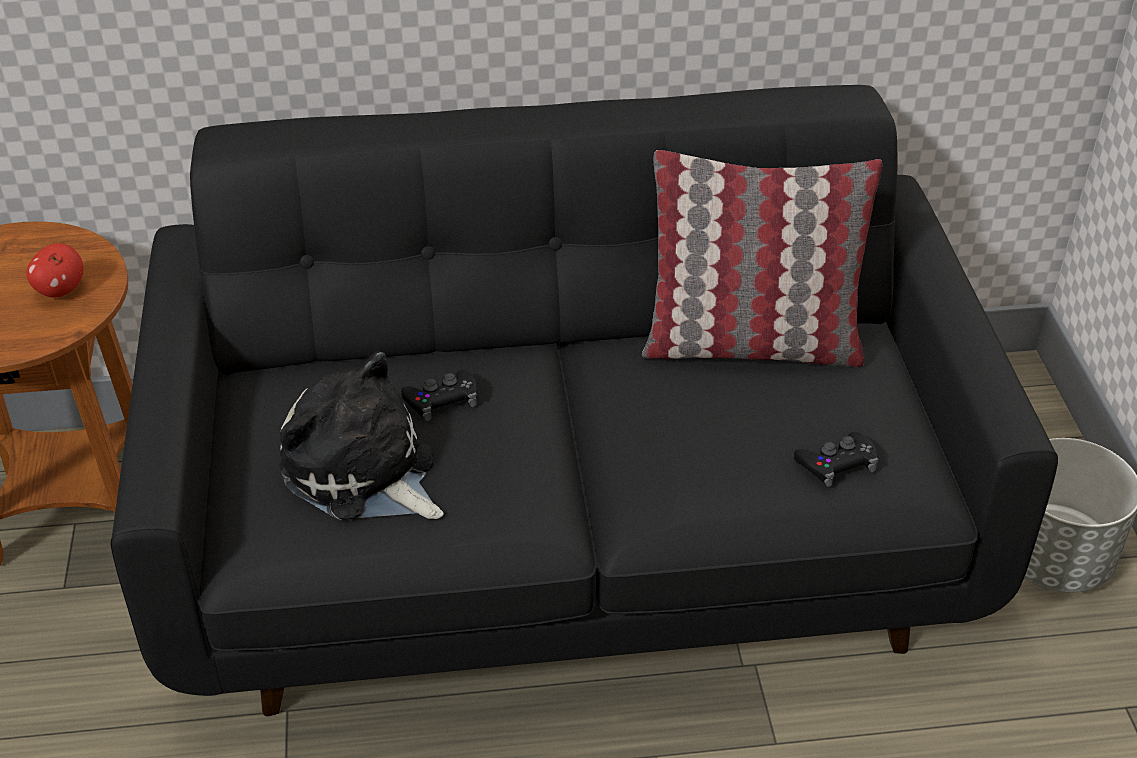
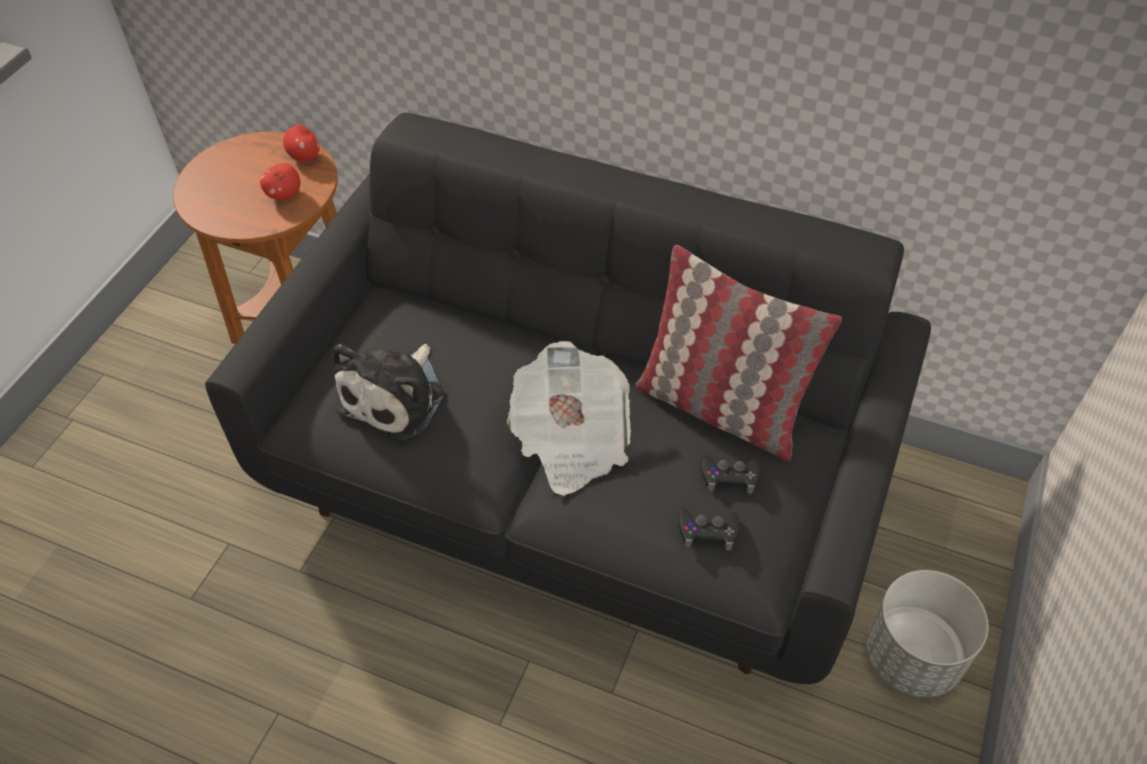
camera: 30 degrees right, 10 degrees up
(55, 242) = (305, 157): none -> apple
(363, 473) = (396, 397): plush toy -> plush toy turned 135 degrees counterclockwise
(442, 400) = (480, 363): black game controller -> black game controller (729, 477)
(614, 436) = (571, 439): none -> newspaper

